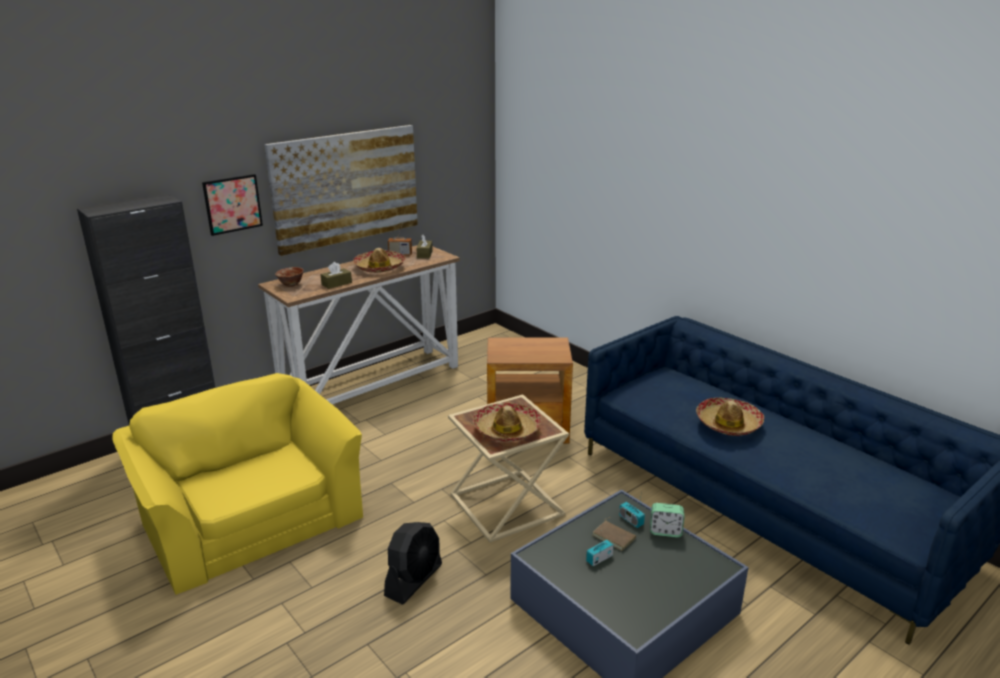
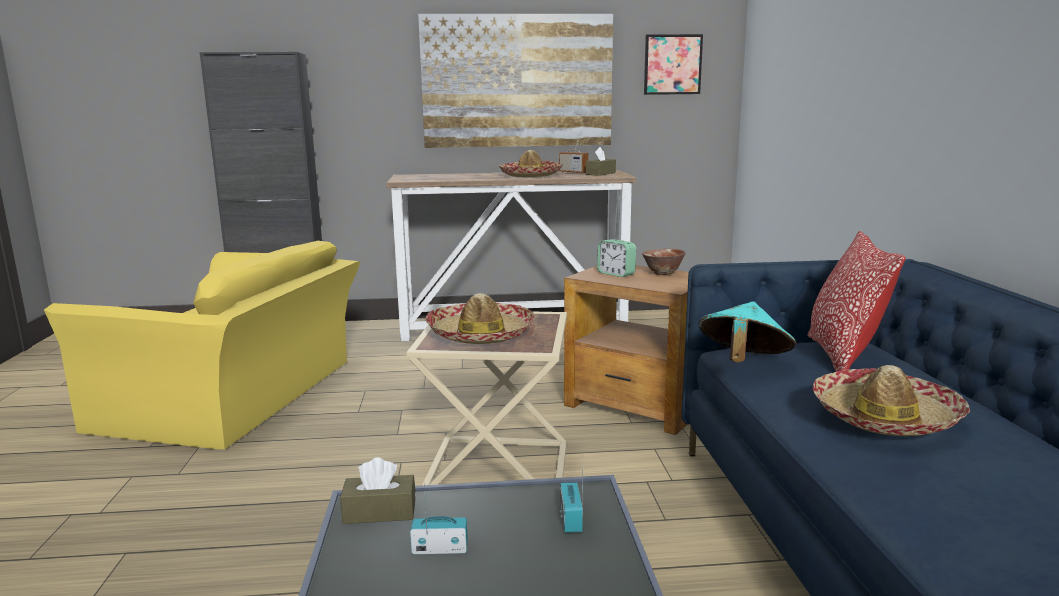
camera: 35 degrees right, 10 degrees down
(232, 204) = (376, 78): picture -> picture (672, 64)
(249, 515) = (237, 395): yellow armchair -> yellow armchair turned 105 degrees clockwise
(291, 285) = (419, 176): bowl -> bowl (663, 273)
(336, 283) = (461, 178): brown tissue box -> brown tissue box (379, 512)
(414, 580) = (275, 509): black fan -> none
(614, 536) = (510, 530): brown book -> none
(638, 404) = (743, 363): none -> turquoise hat
(665, 531) = (605, 556): alarm clock -> alarm clock (616, 274)
(675, 386) = (843, 357): none -> pillow

